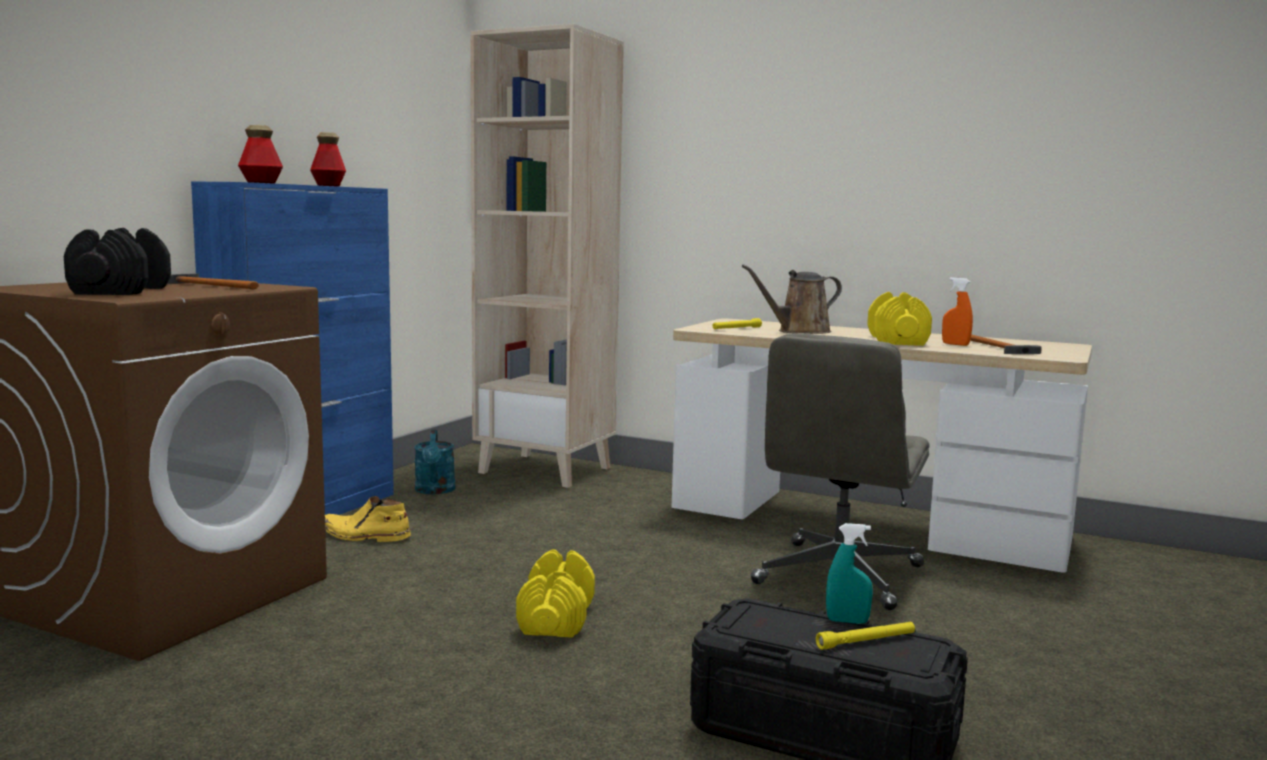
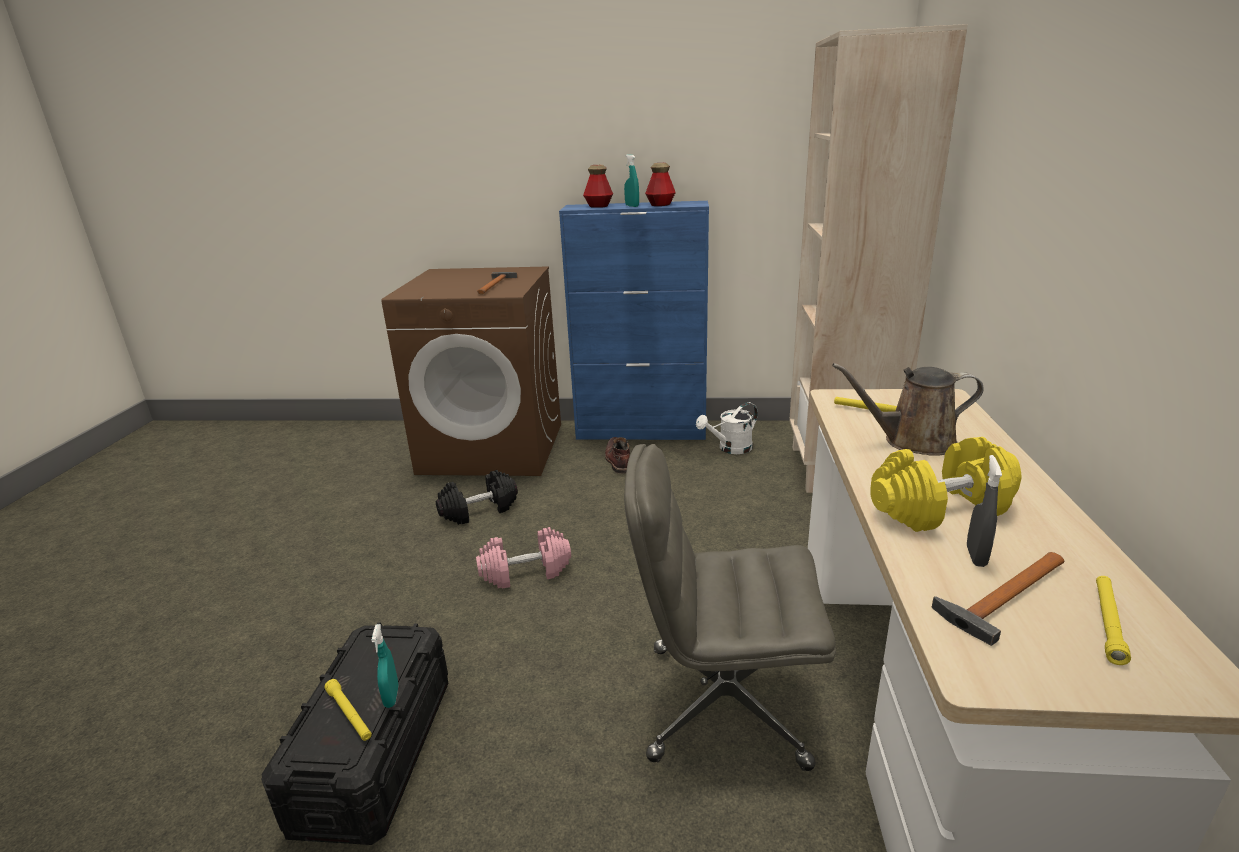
camera: 70 degrees right, 15 degrees up
(121, 291) = (443, 284): black dumbbell -> black dumbbell (479, 511)
(304, 184) = (632, 206): none -> turquoise spray bottle
(364, 536) = (618, 460): yellow boot -> brown boot
(435, 491) = (730, 449): turquoise watering can -> white watering can
(556, 618) = (525, 572): yellow dumbbell -> pink dumbbell
(799, 331) = (912, 441): brown watering can -> brown watering can turned 45 degrees counterclockwise
(955, 344) = (976, 556): orange spray bottle -> grey spray bottle
(1024, 344) = (1107, 623): none -> yellow flashlight

